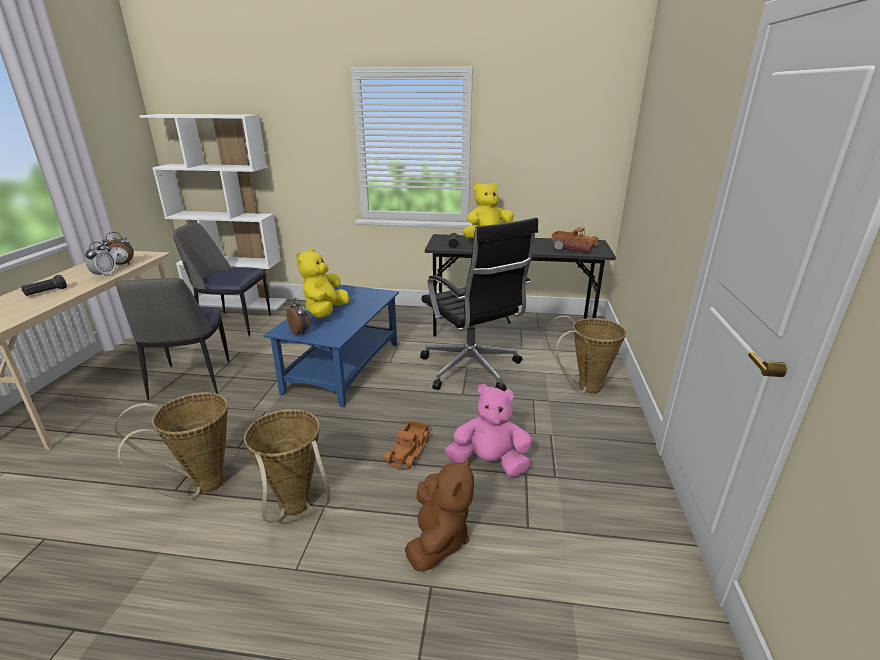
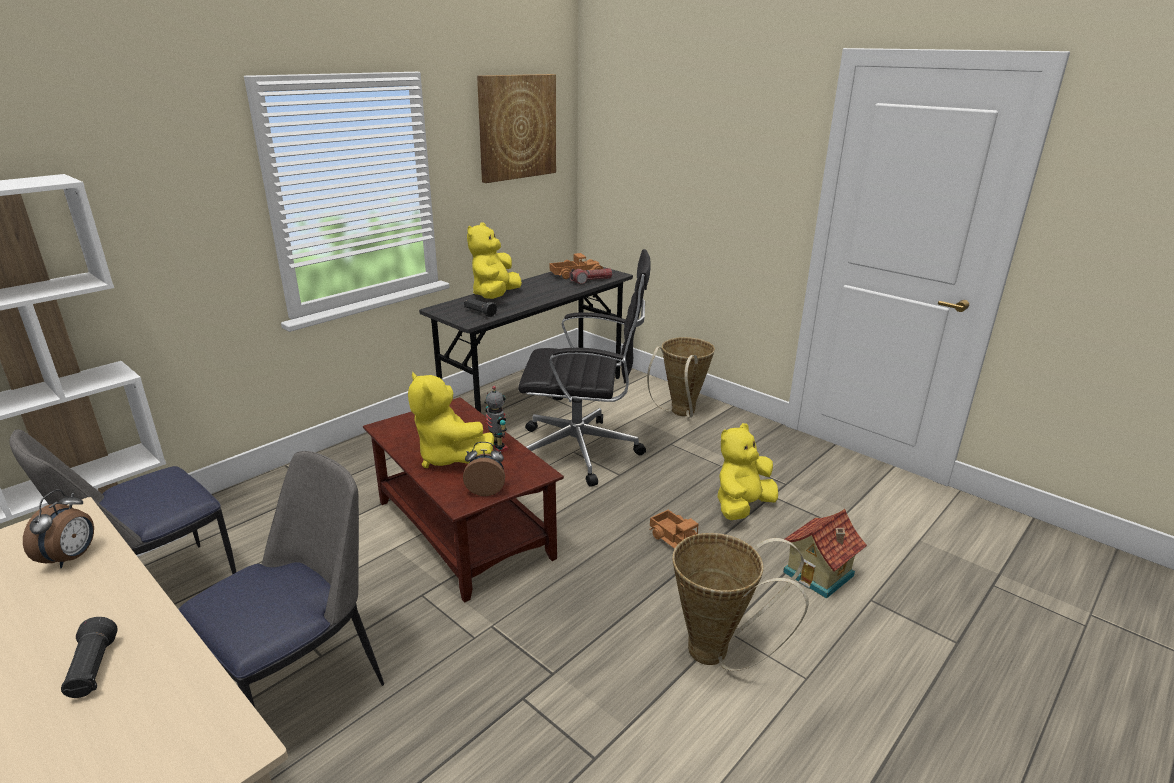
camera: 55 degrees left, 0 degrees up
(104, 275) = (105, 584): alarm clock -> none
(191, 381) = (302, 688): chair -> chair turned 75 degrees counterclockwise
(201, 485) = (607, 728): basket -> none
(343, 367) = (462, 529): blue coffee table -> brown coffee table
(350, 319) = (497, 448): none -> toy robot
(438, 539) = (820, 575): brown plush toy -> toy house
(489, 463) = (742, 507): pink plush toy -> yellow plush toy
(562, 115) = (517, 127): none -> picture

